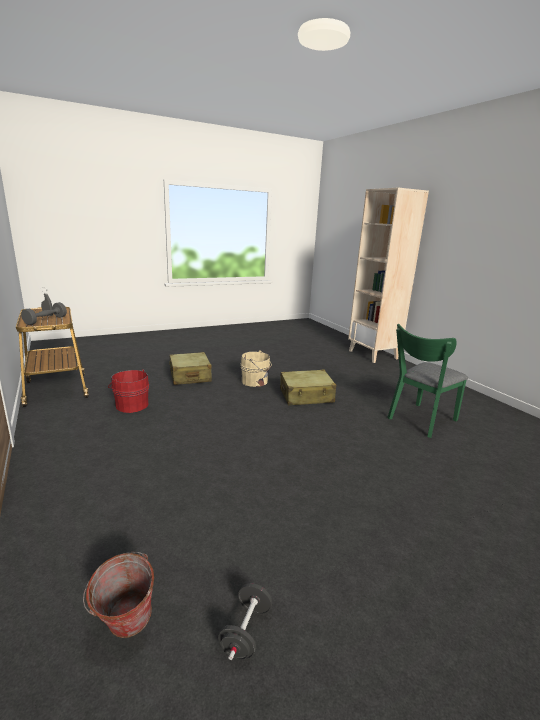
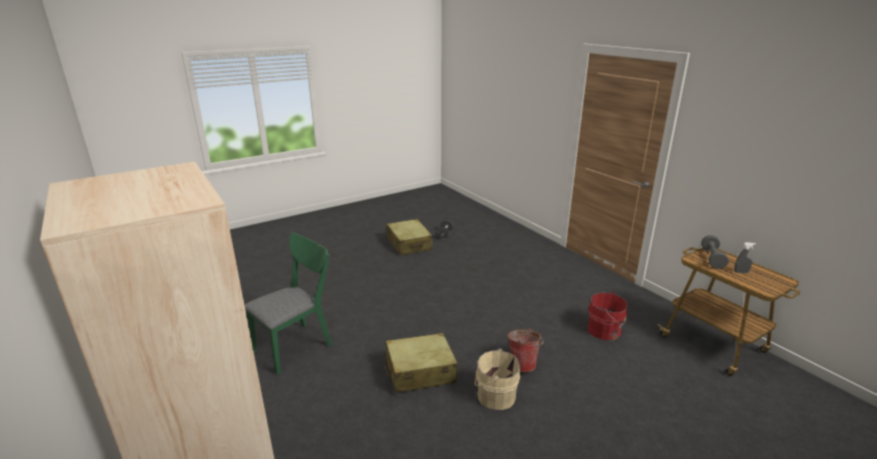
camera: 175 degrees right, 5 degrees up
(124, 628) = (486, 233): bucket -> bucket (523, 364)
(190, 376) = (594, 395): beige suitcase -> beige suitcase (409, 244)

